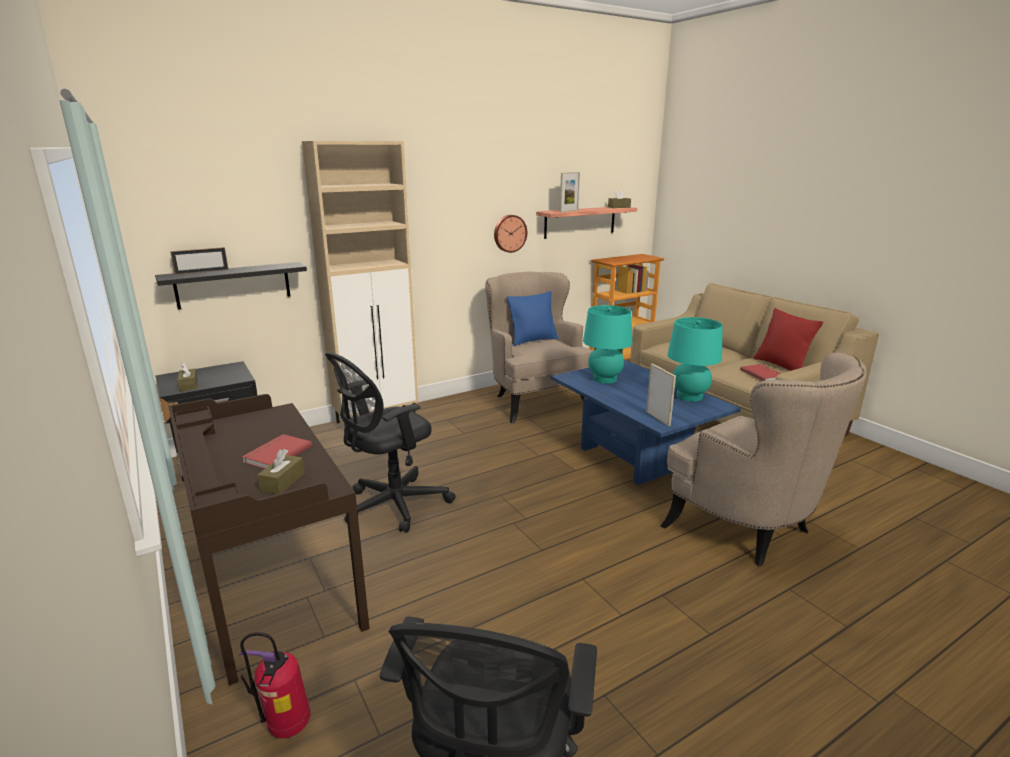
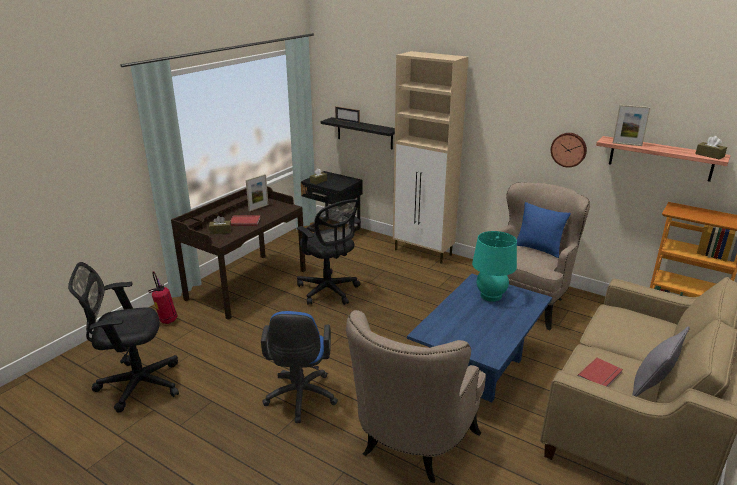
camera: 65 degrees right, 5 degrees up
(392, 506) = (329, 291): black office chair -> black office chair turned 150 degrees counterclockwise
(638, 592) = (300, 399): none -> blue office chair
(658, 418) = (432, 330): picture frame -> picture frame (258, 208)
(689, 396) = (496, 340): turquoise table lamp -> none
(781, 366) = (651, 388): red pillow -> grey pillow

